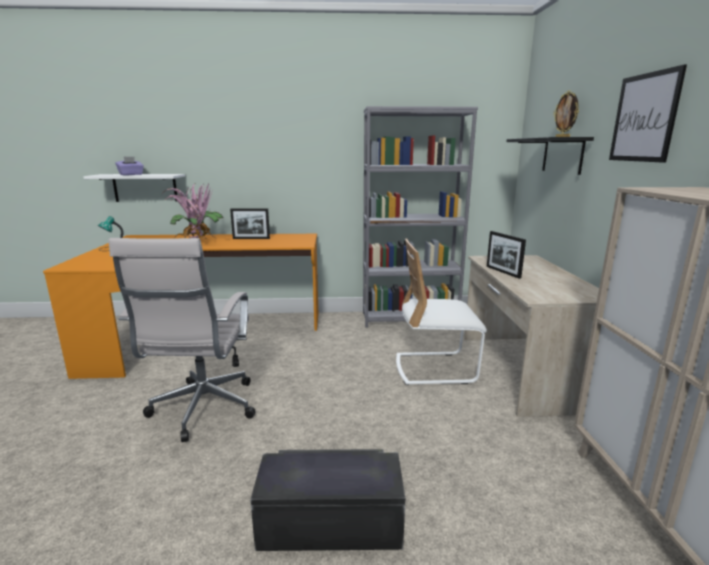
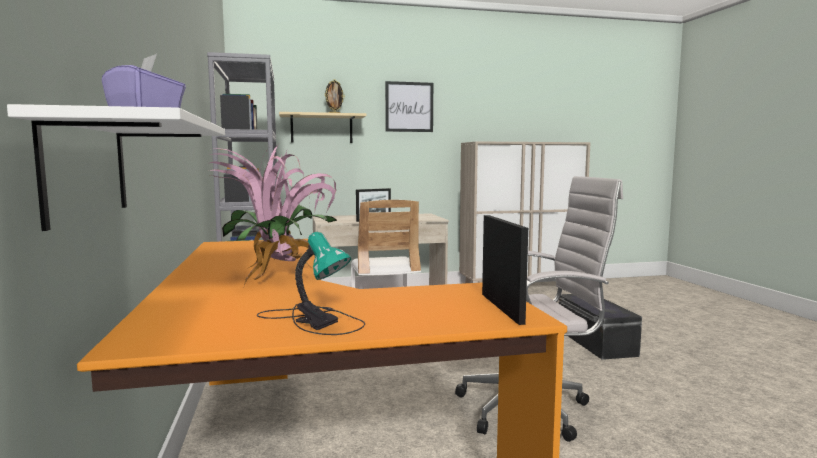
camera: 100 degrees left, 10 degrees down
(251, 238) = (236, 259): picture frame -> picture frame (501, 308)
(562, 155) = (321, 129): black shelf -> beige shelf

